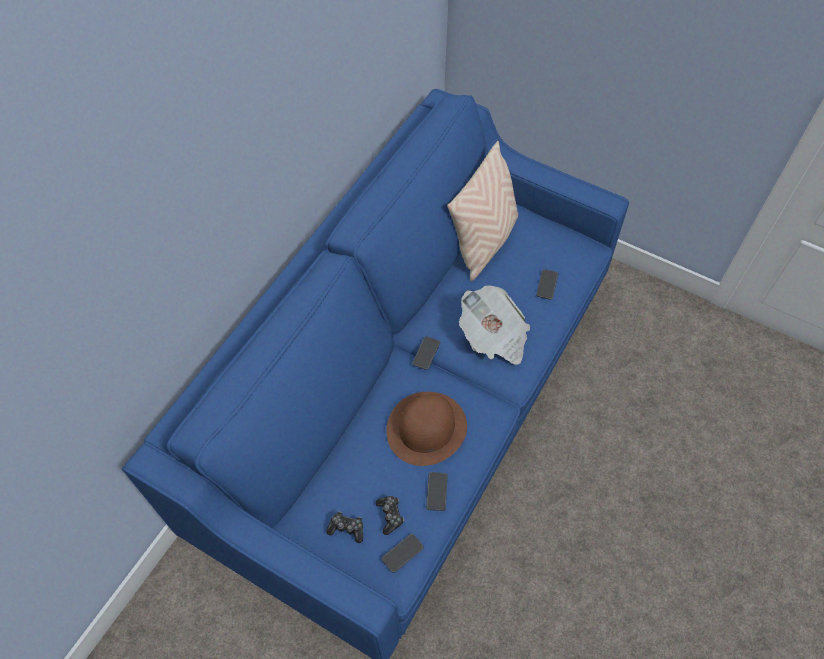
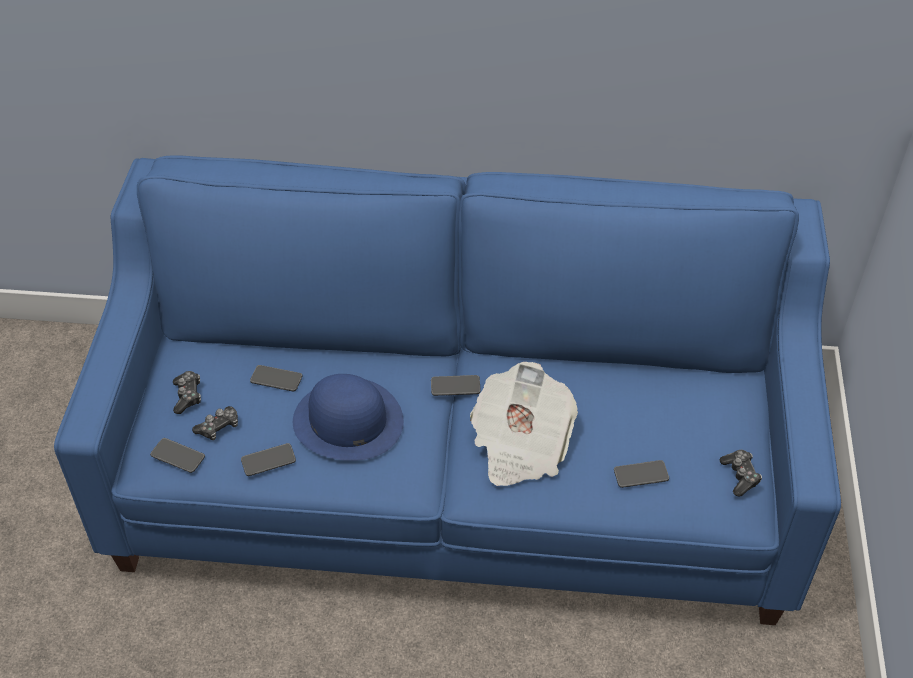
camera: 65 degrees right, 10 degrees down
(363, 461) = (276, 379): none -> phone
(426, 428) = (347, 421): brown hat -> blue hat
(483, 242) = (663, 383): beige pillow -> none
(567, 239) = (740, 476): none -> game controller

